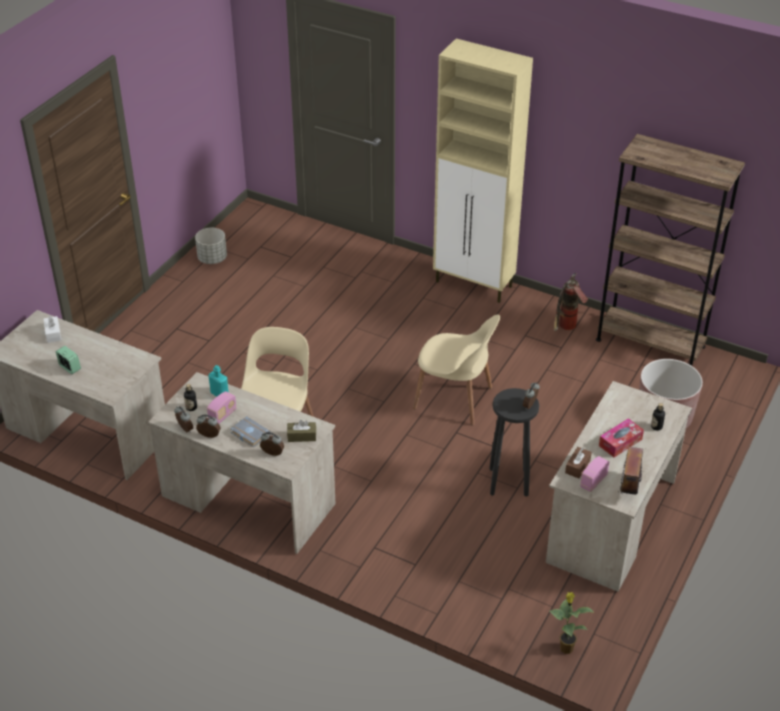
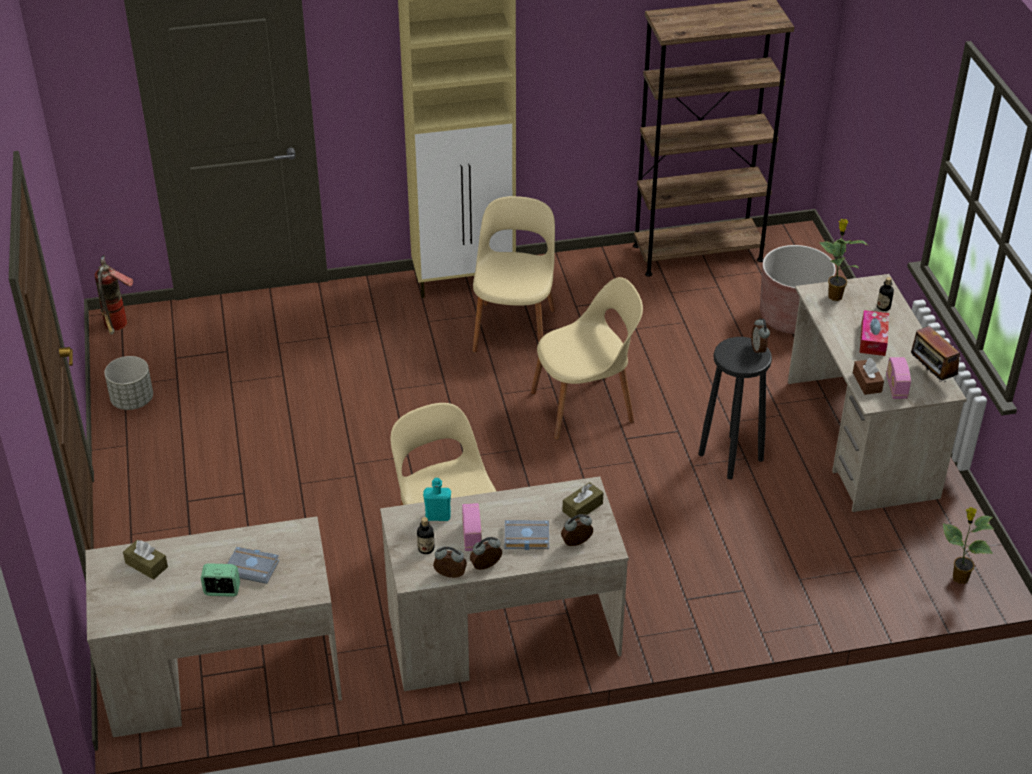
camera: 40 degrees left, 0 degrees up
(53, 333) = (146, 565): white tissue box -> brown tissue box
(98, 365) = (253, 567): none -> grey book
(469, 329) = (514, 328): none -> beige chair
(566, 329) = (607, 279): fire extinguisher -> fire extinguisher (118, 329)
(631, 401) = (834, 295): none -> potted plant

